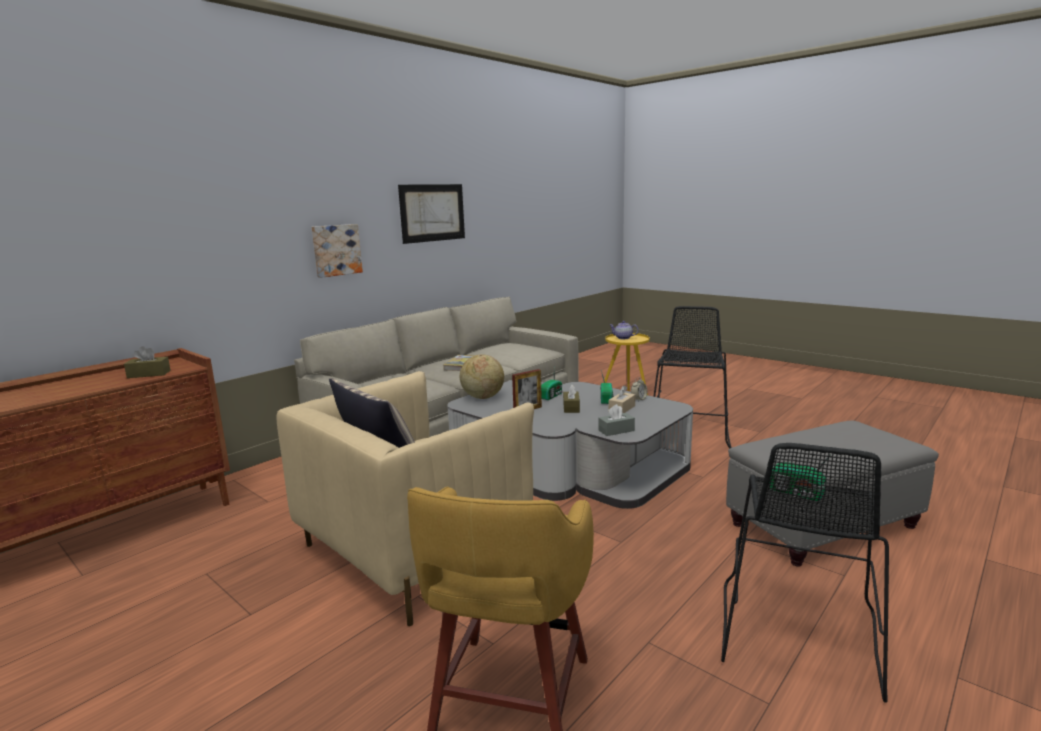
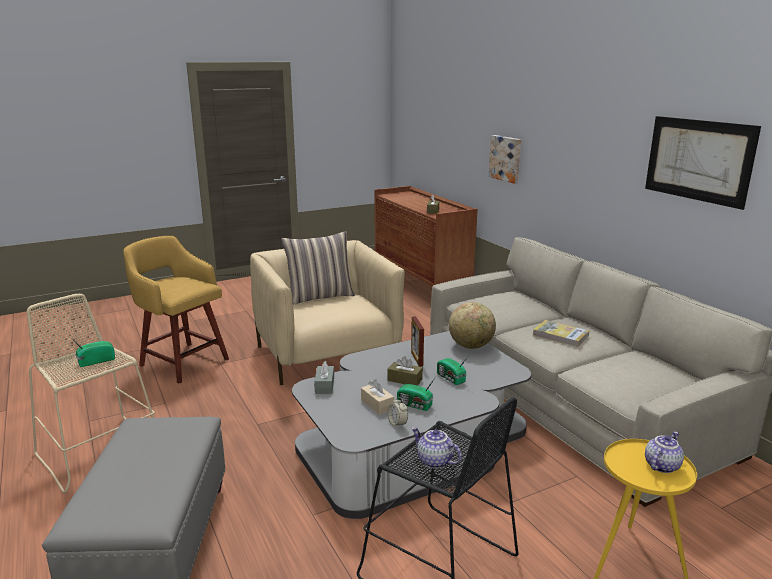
camera: 110 degrees right, 5 degrees up
(336, 250) = (578, 174): picture -> picture (506, 158)
(700, 356) = (434, 461): none -> teapot
(796, 635) = (101, 452): black stool -> beige stool

